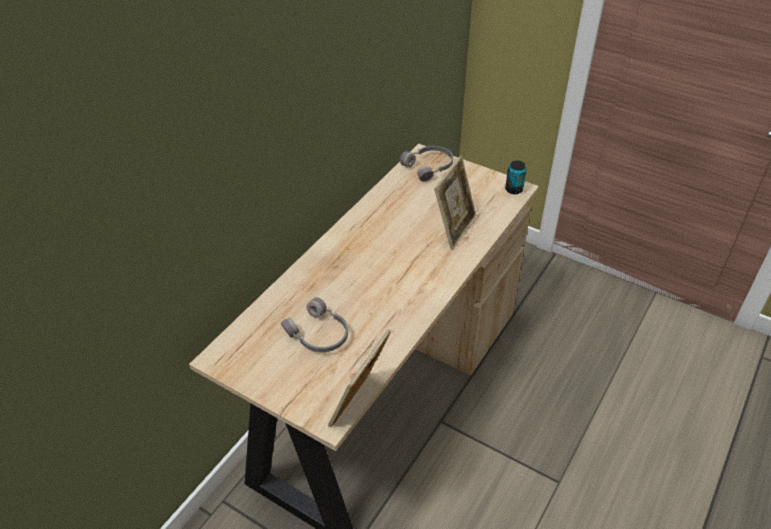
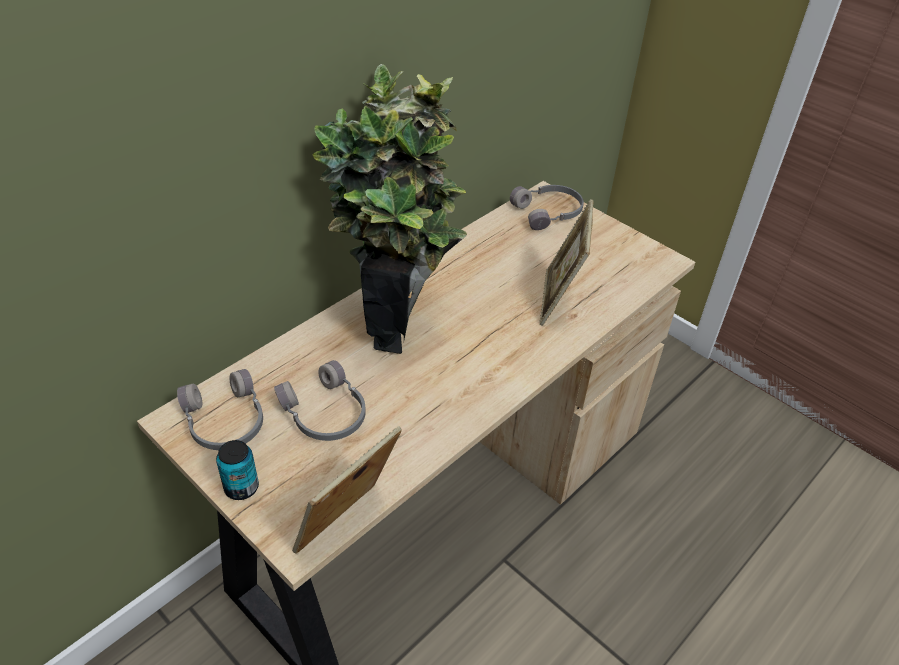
camera: 10 degrees right, 0 degrees up
(251, 353) = (224, 422): none -> grey headphones
(345, 259) = (397, 315): none -> potted plant
(454, 228) = (559, 300): picture frame -> picture frame turned 150 degrees clockwise
(514, 189) = (658, 261): can -> can (241, 487)

